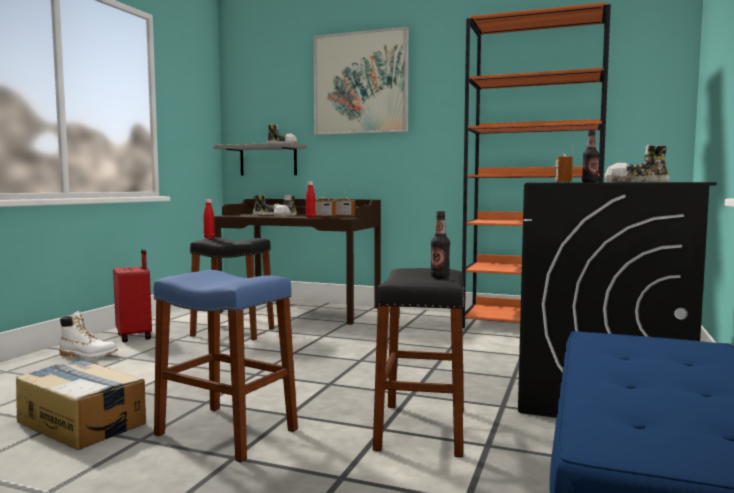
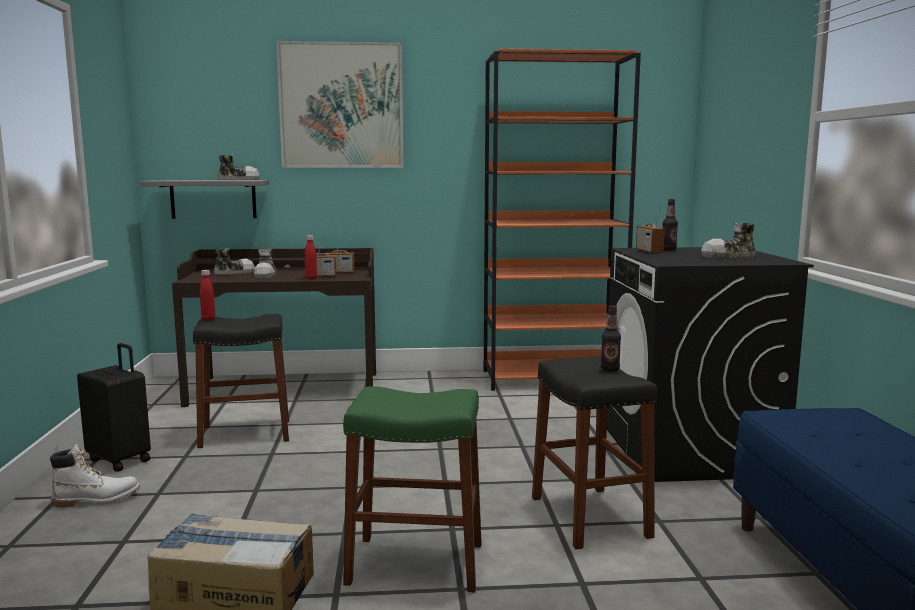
camera: 25 degrees left, 5 degrees up
(135, 336) = (120, 460): red suitcase -> black suitcase
(226, 432) = (415, 563): blue stool -> green stool

